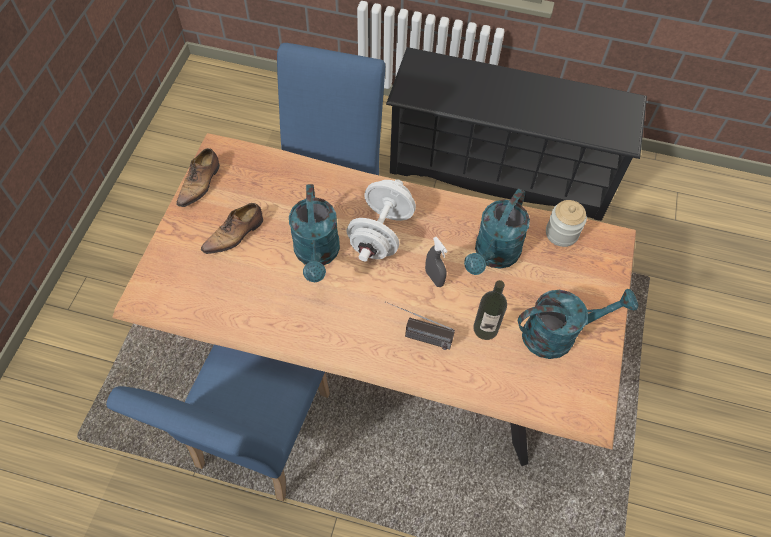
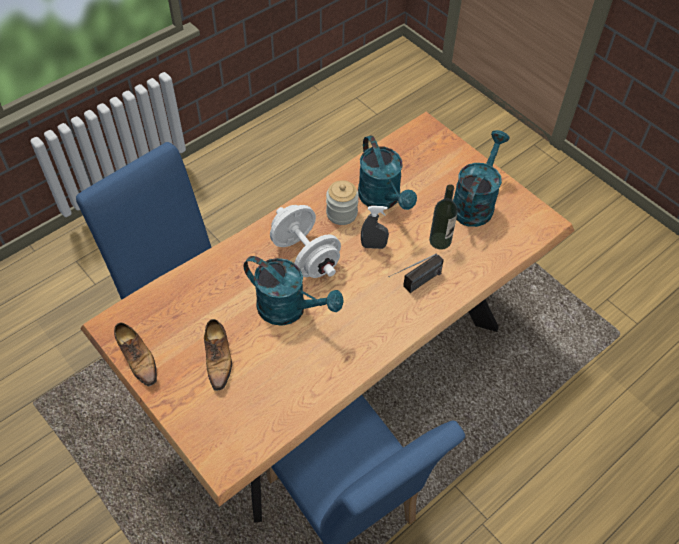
camera: 55 degrees left, 5 degrees down
(500, 170) = (240, 184): black shoe rack -> none
(561, 233) = (396, 150): jar -> jar (341, 213)

